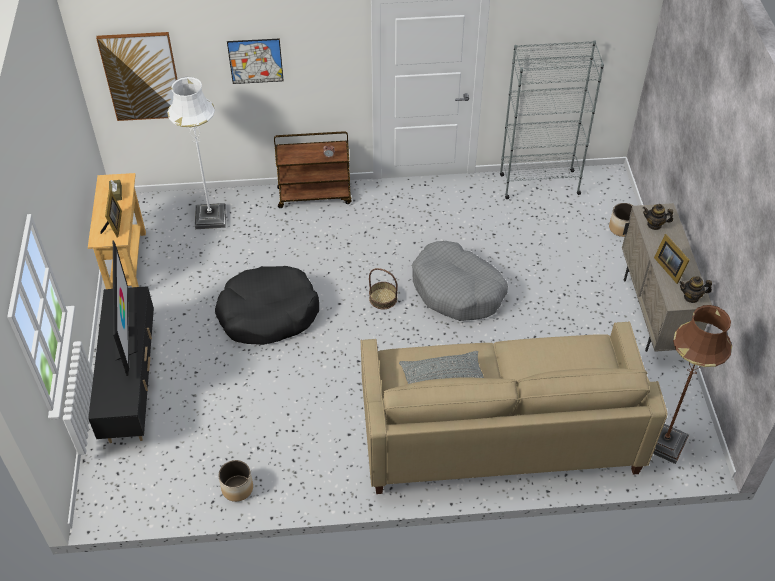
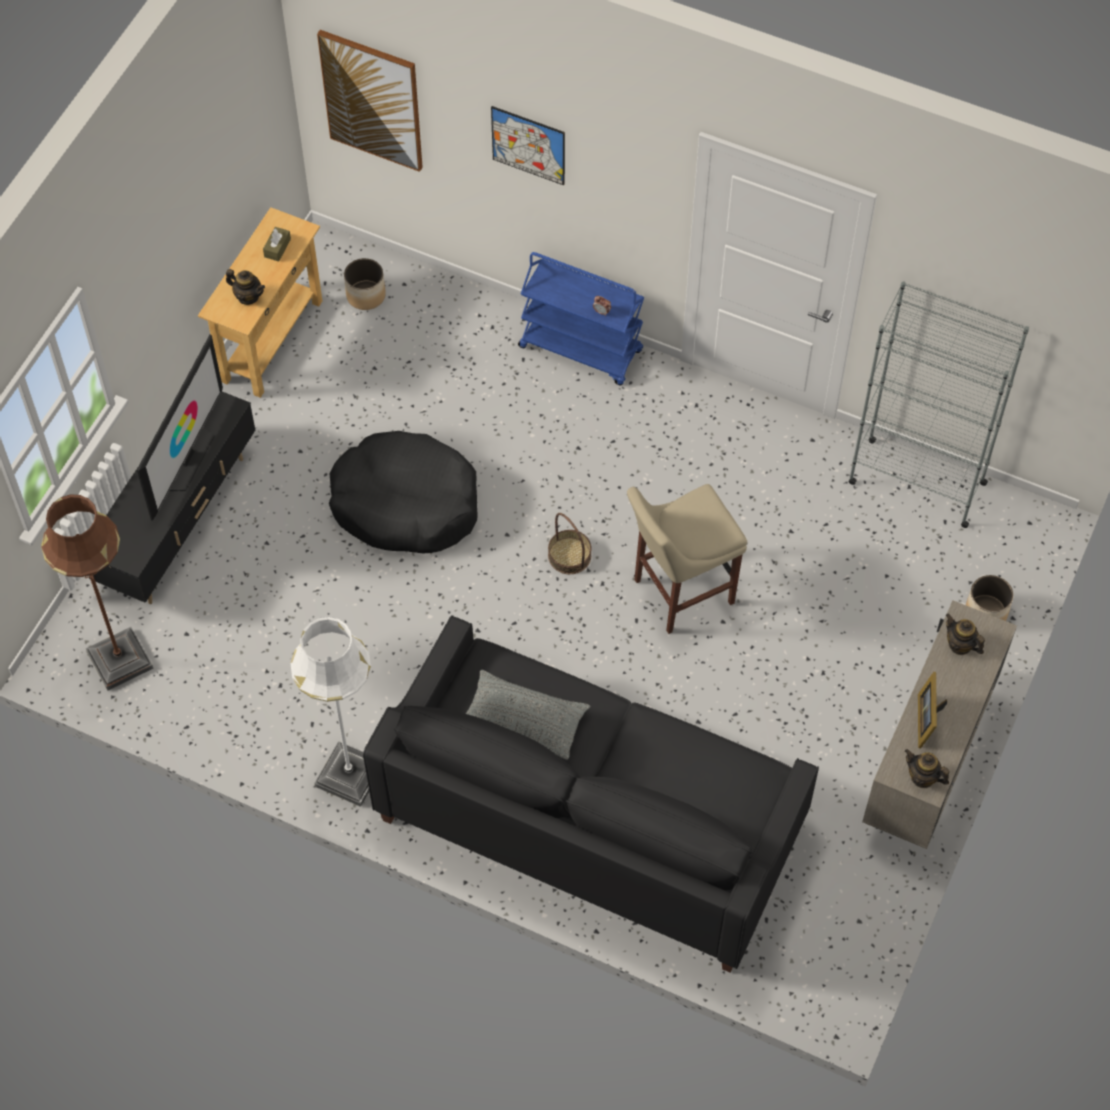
camera: 30 degrees right, 10 degrees up
(114, 225) = (248, 296): picture frame -> teapot
(210, 217) = (419, 318): white floor lamp -> white floor lamp (349, 775)
(237, 488) = (225, 725): planter -> planter (366, 295)
(315, 195) = (581, 349): brown cart -> blue cart
(457, 290) = (678, 593): grey dog bed -> beige stool
(498, 431) = (590, 820): beige sofa -> black sofa
(664, 443) = (797, 951): brown floor lamp -> brown floor lamp (120, 660)

